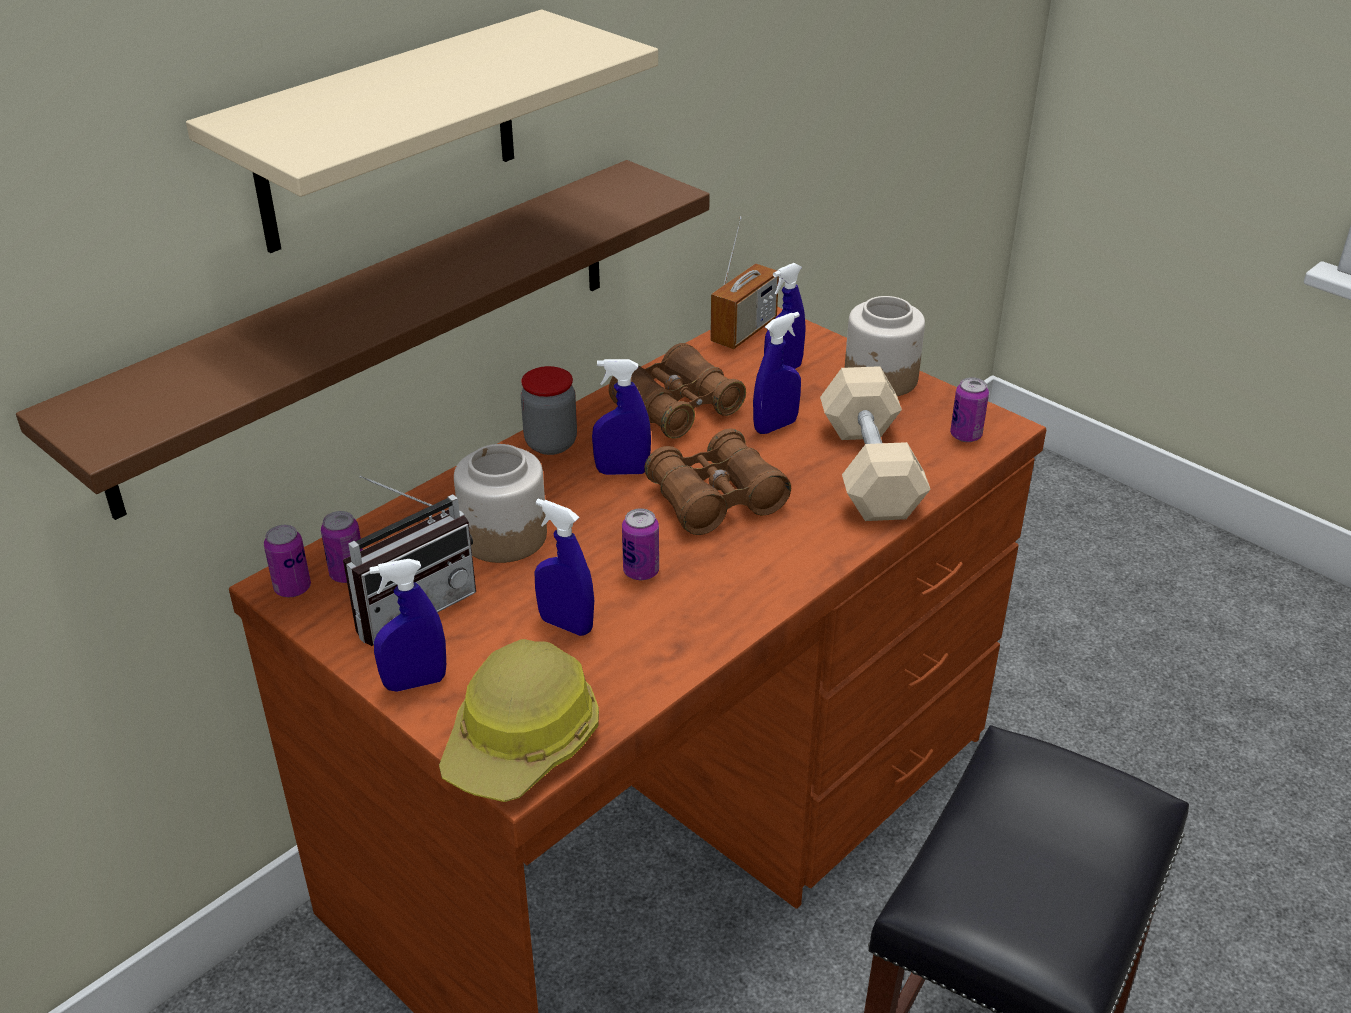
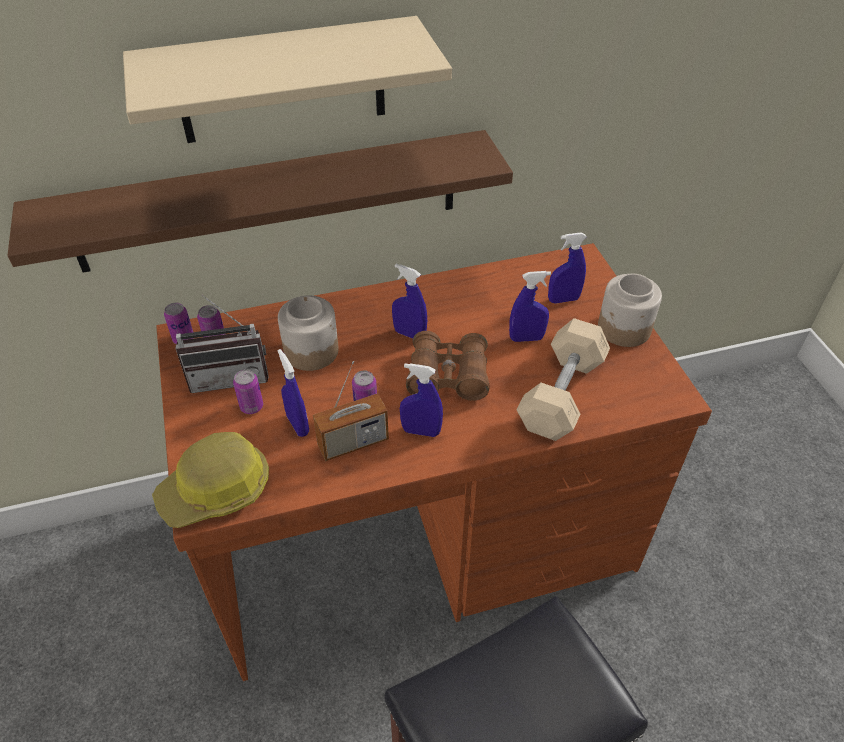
camera: 30 degrees right, 10 degrees up
(415, 682) = (194, 426): blue spray bottle -> blue spray bottle (421, 431)
(551, 443) = (385, 299): jar -> none
(677, 409) = (476, 303): brown binoculars -> none
(744, 331) = (562, 261): radio -> radio (353, 442)
(965, 435) = (647, 394): can -> can (251, 406)

